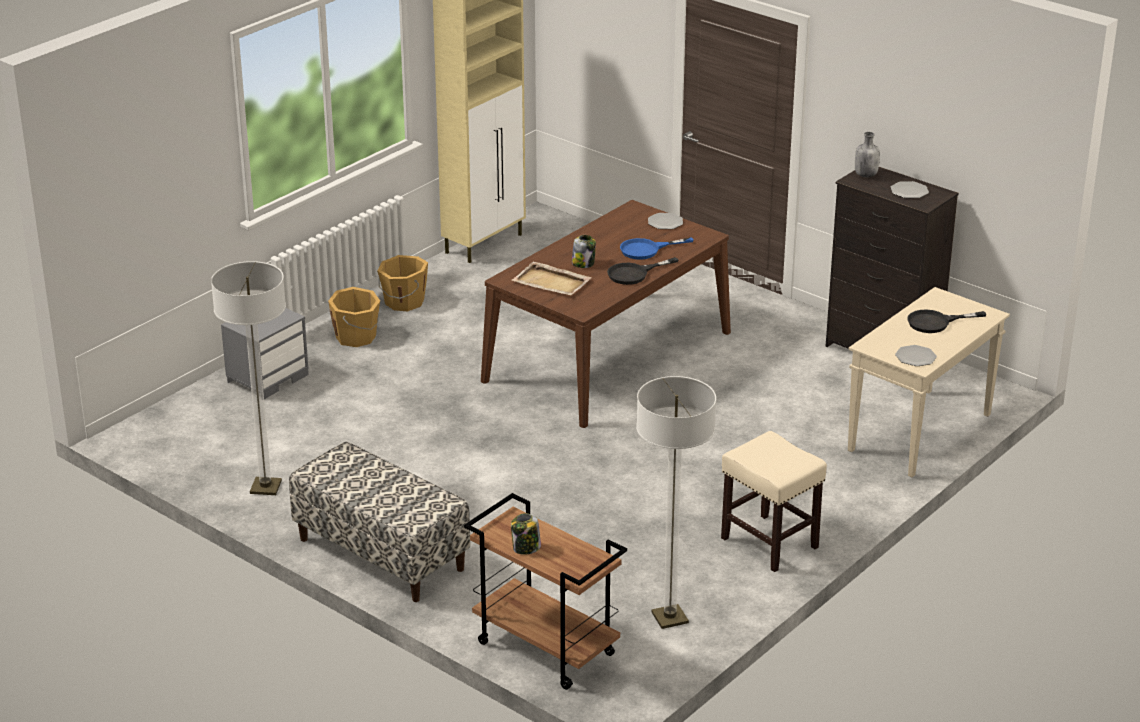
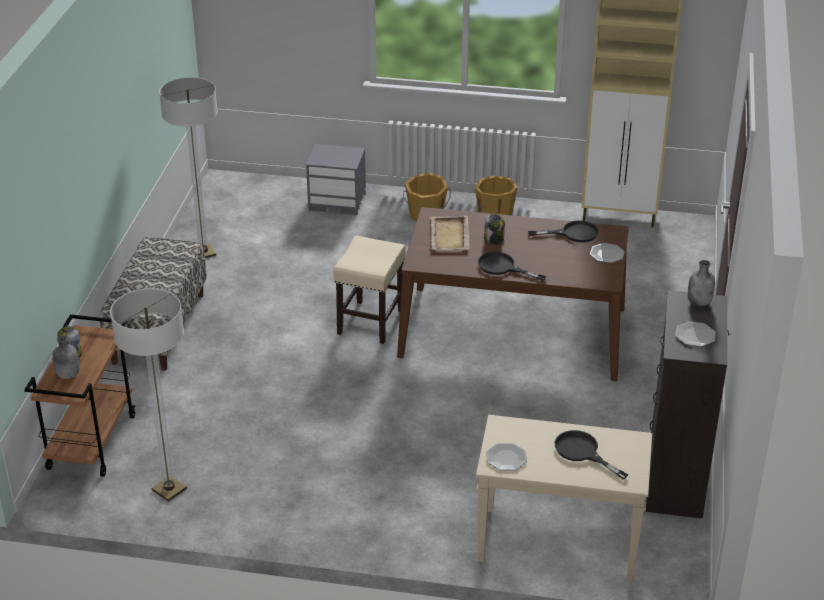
camera: 60 degrees right, 5 degrees up
(563, 558) = (68, 375): none -> grey bottle
(615, 226) = (573, 233): none -> black frying pan
(646, 250) = (549, 260): blue frying pan -> none
(768, 542) = (311, 507): beige stool -> beige stool (370, 321)

